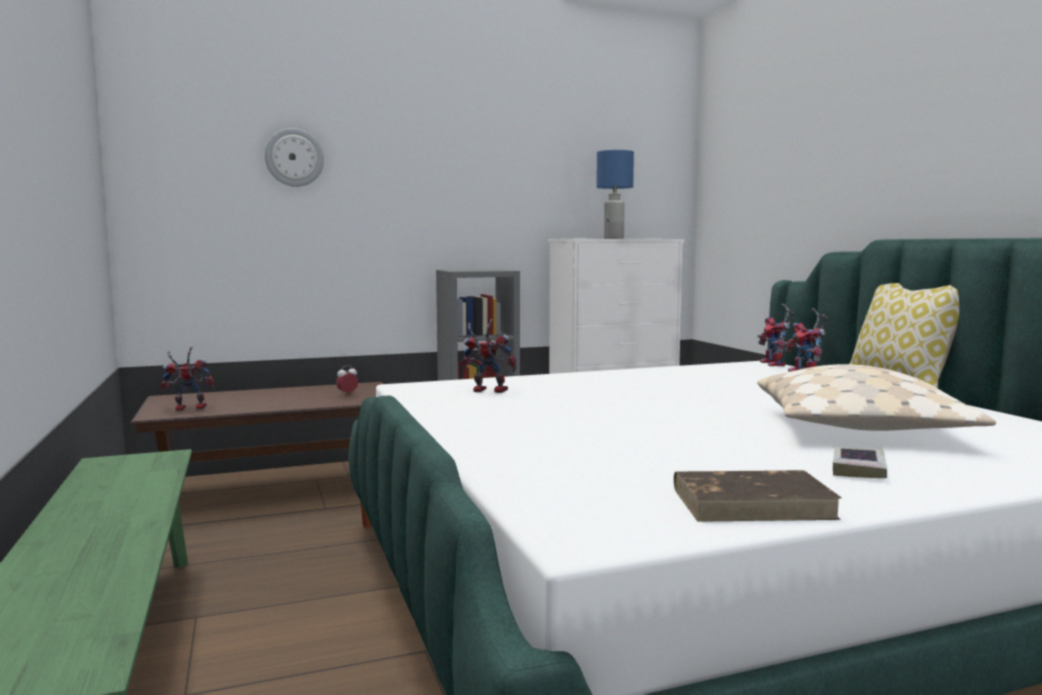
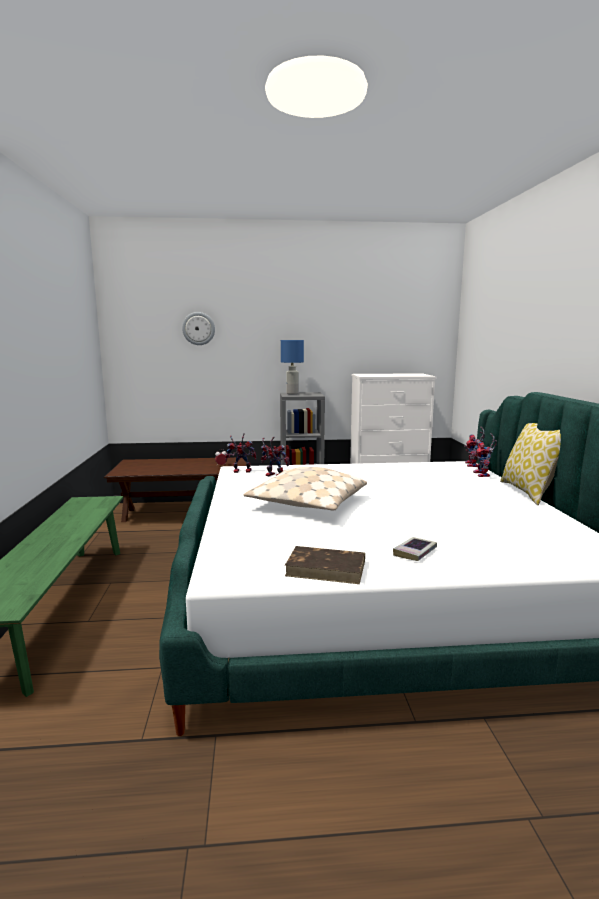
camera: 15 degrees right, 5 degrees up
(187, 409) = (135, 470): toy robot -> toy robot (240, 471)
(613, 238) = (390, 375): blue table lamp -> blue table lamp (292, 393)
(861, 429) = (457, 523): beige pillow -> beige pillow (307, 504)

